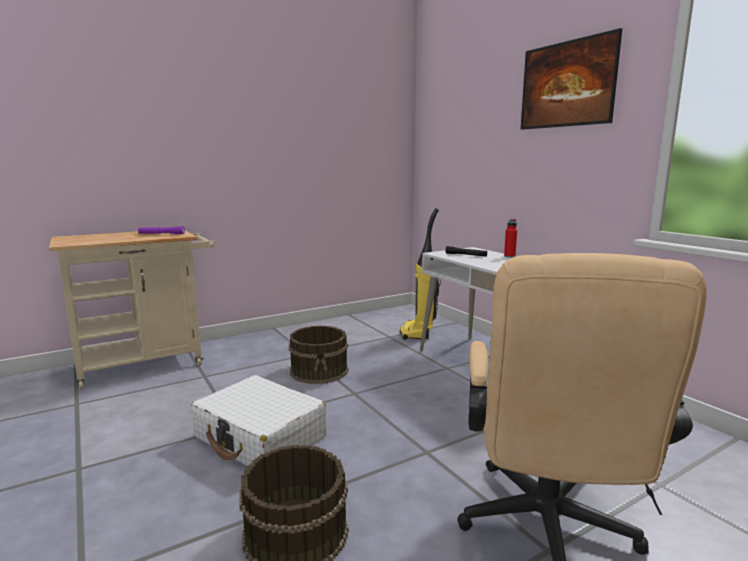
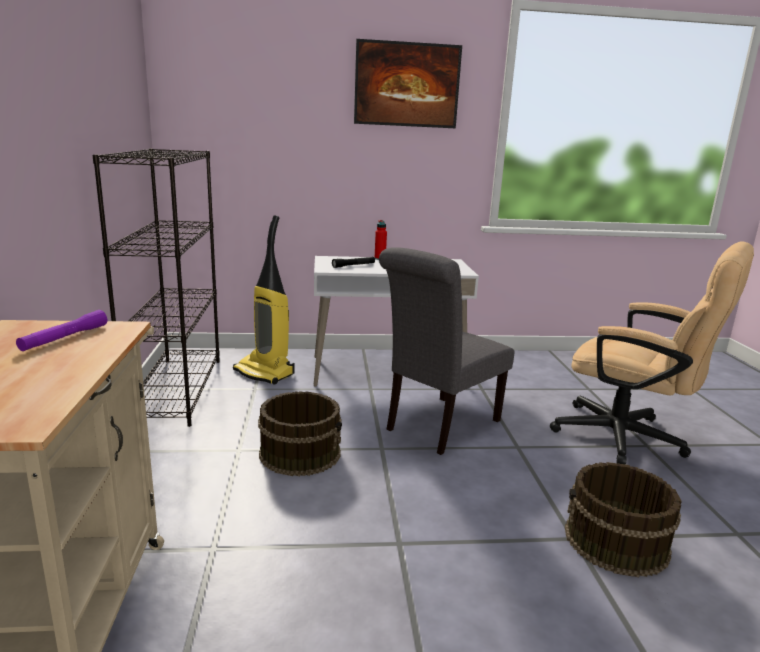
camera: 65 degrees left, 5 degrees up
(260, 438) = (441, 529): white suitcase -> none
(359, 321) = (176, 389): none -> black bookcase
(417, 407) = (438, 427): none -> grey chair

